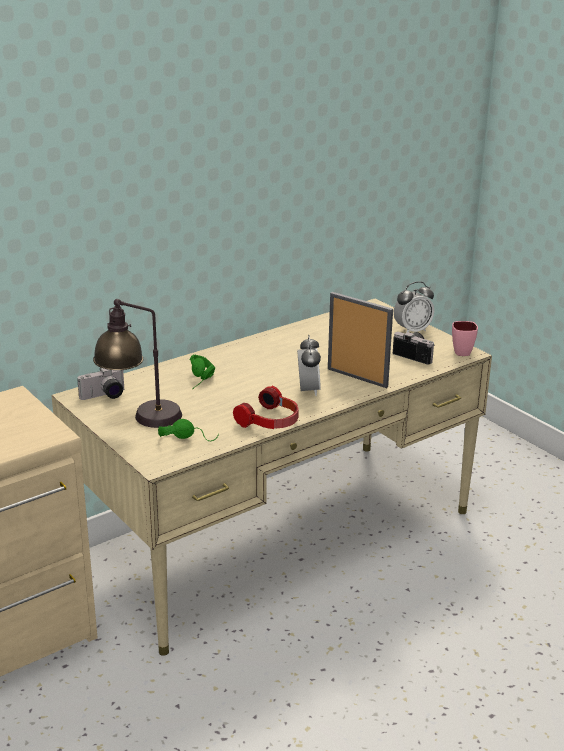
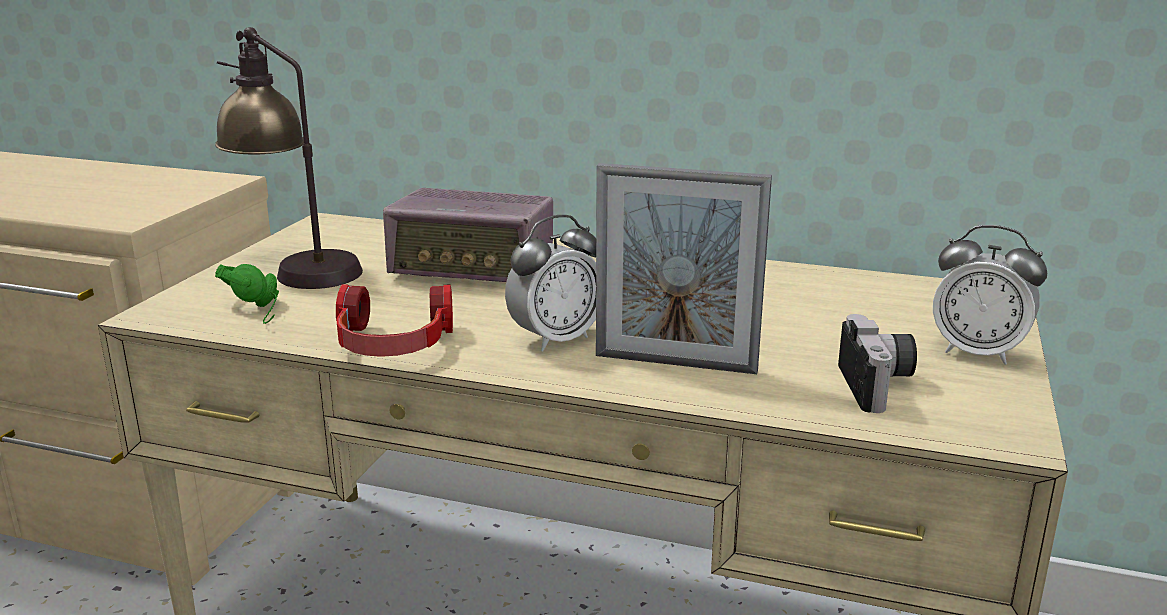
camera: 55 degrees right, 5 degrees down
(104, 396) = (344, 233): camera -> none
(203, 381) = (474, 267): green headphones -> radio
(357, 377) = (675, 363): picture frame -> picture frame turned 105 degrees clockwise
(461, 351) = (1004, 427): pink mug -> none

